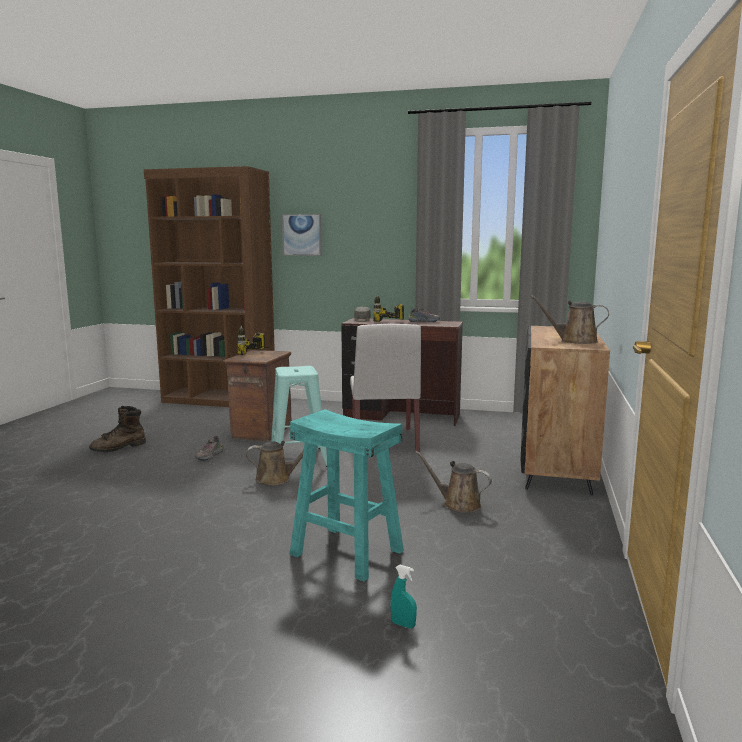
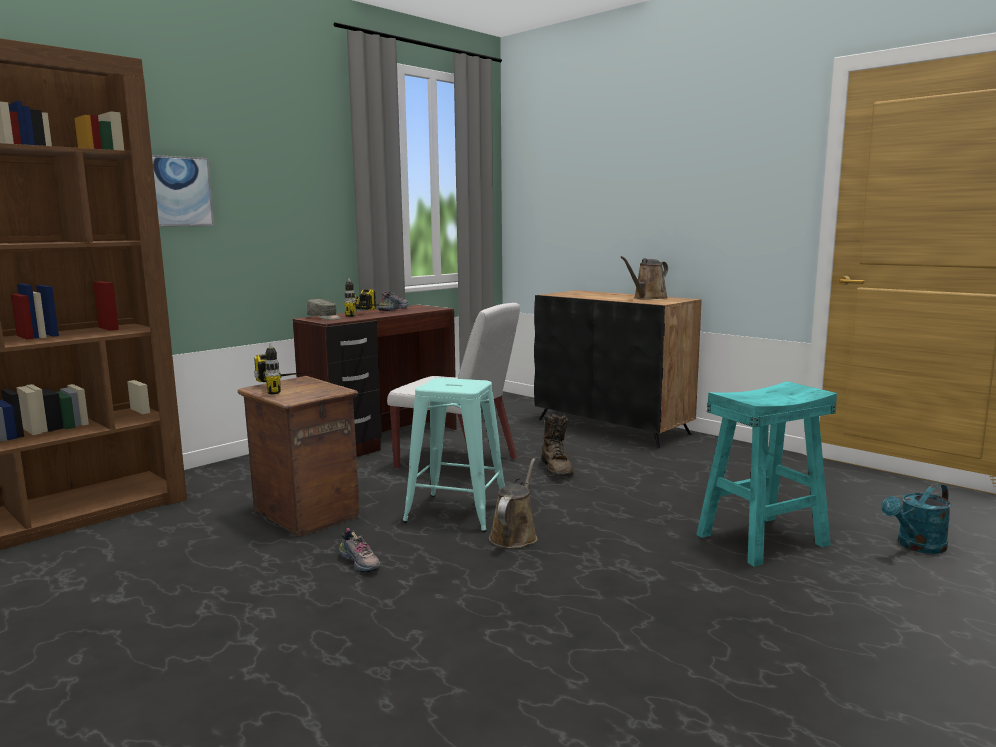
camera: 60 degrees left, 0 degrees up
(118, 448) = (181, 635): brown boot -> brown boot (557, 469)
(403, 624) = (916, 546): turquoise spray bottle -> turquoise watering can
(458, 504) = (675, 475): brown watering can -> none

